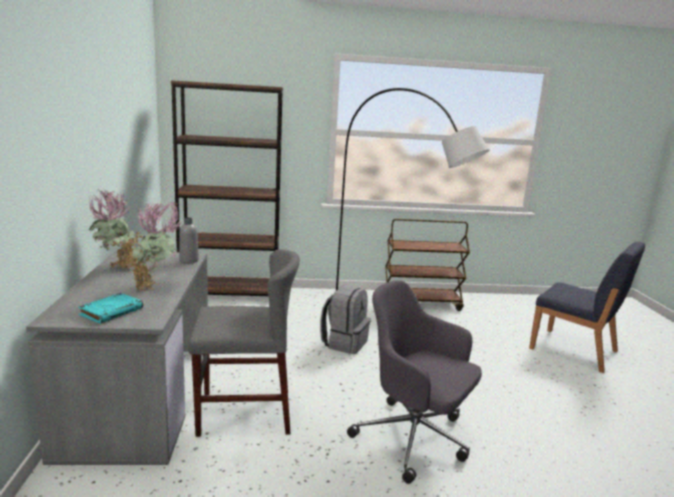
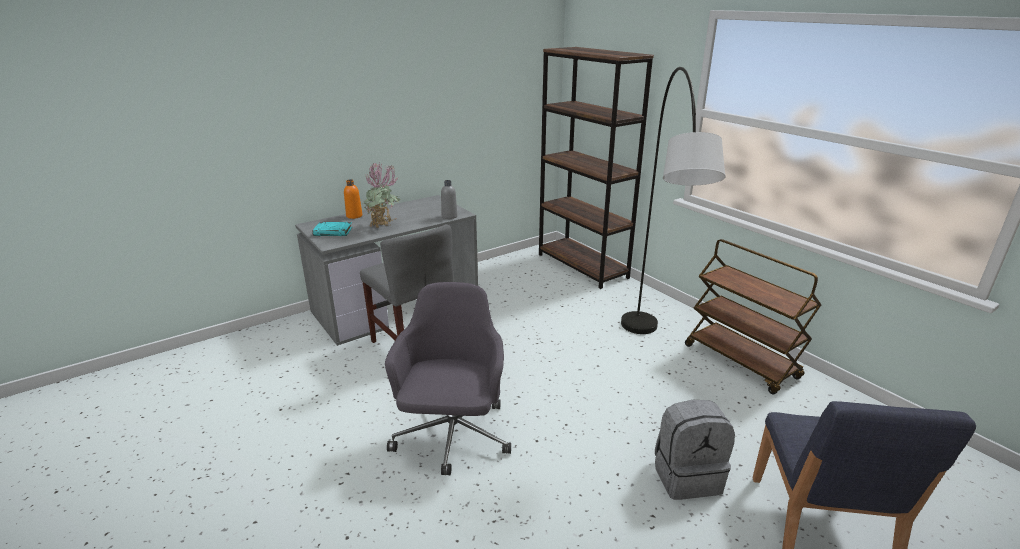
camera: 60 degrees right, 10 degrees up
(84, 292) = (354, 216): none -> orange bottle
(118, 269) = (402, 208): potted plant -> none
(344, 343) = (573, 348): grey backpack -> grey backpack (686, 476)

